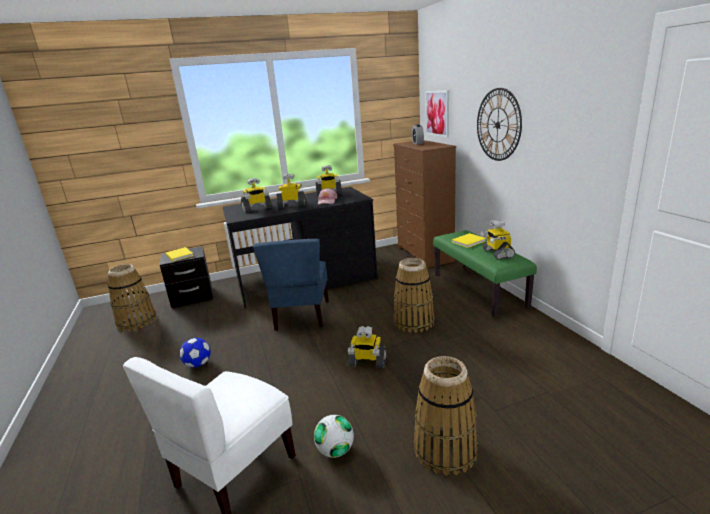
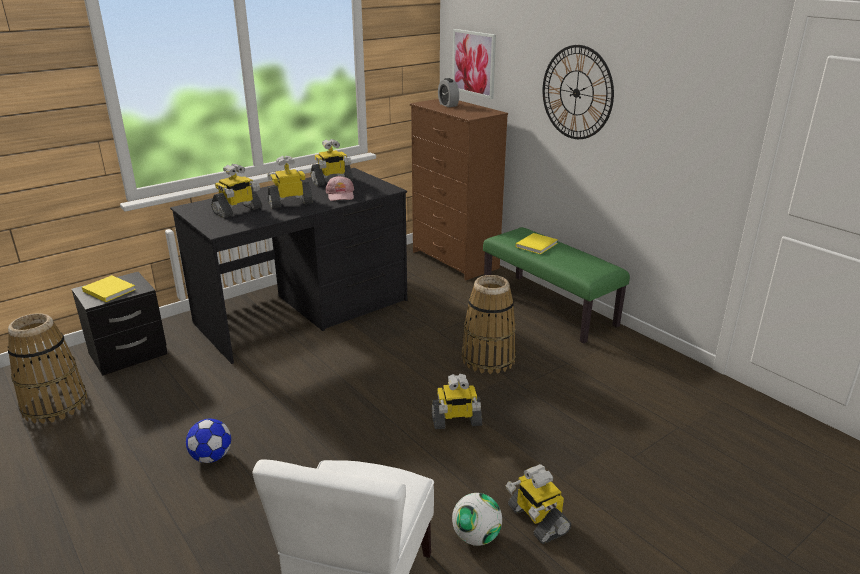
camera: 20 degrees left, 5 degrees up
(301, 315) = (327, 366): blue chair -> none
(445, 449) = (601, 511): basket -> none
(497, 253) = (580, 260): toy robot -> toy robot (536, 519)

